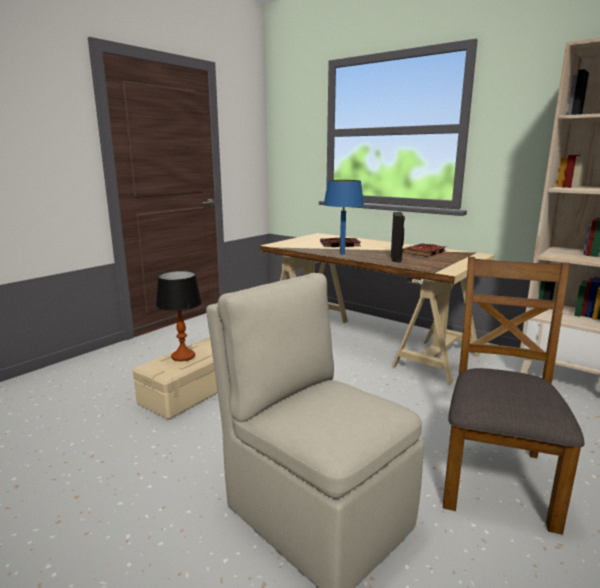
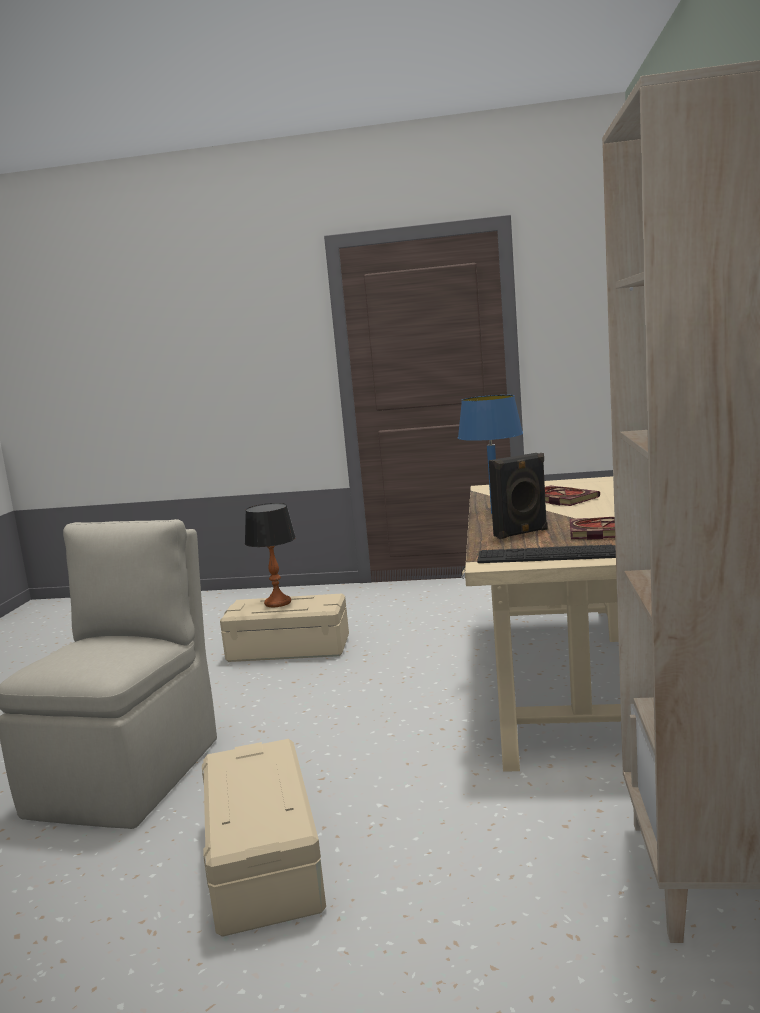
camera: 60 degrees right, 5 degrees down
(447, 263) = (546, 555): none -> keyboard
(495, 478) = (266, 861): brown chair -> beige storage box

